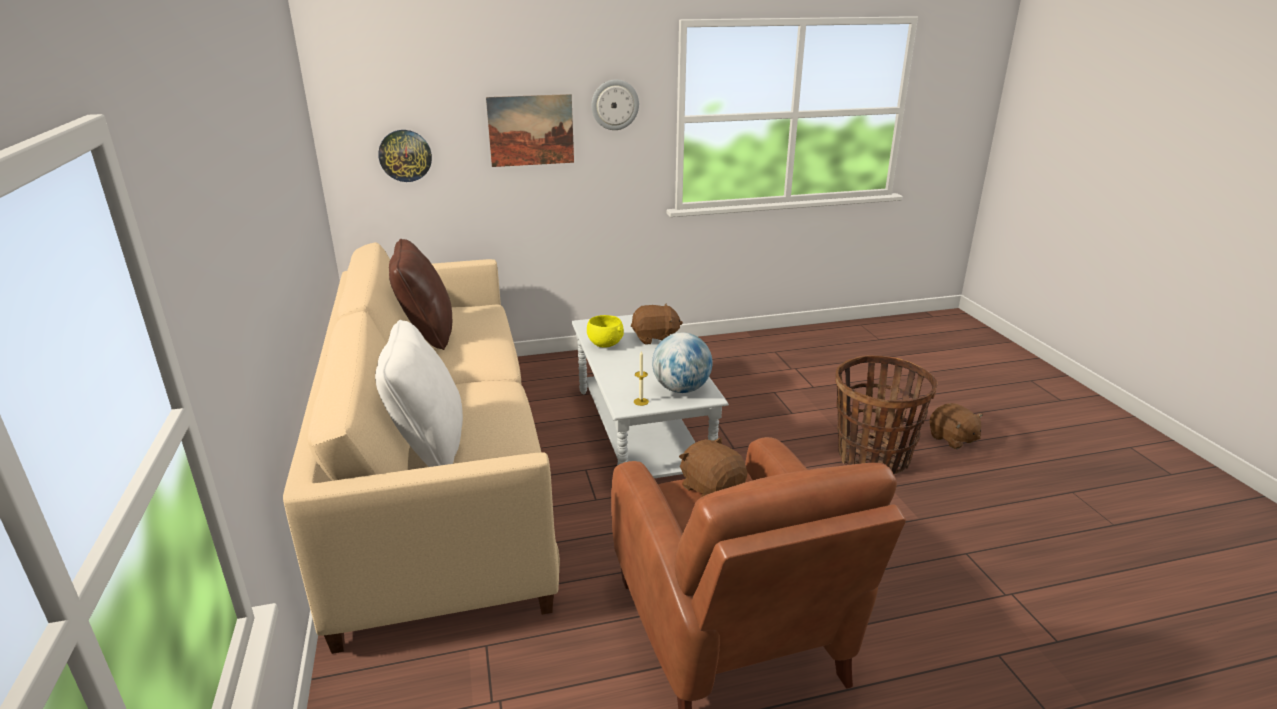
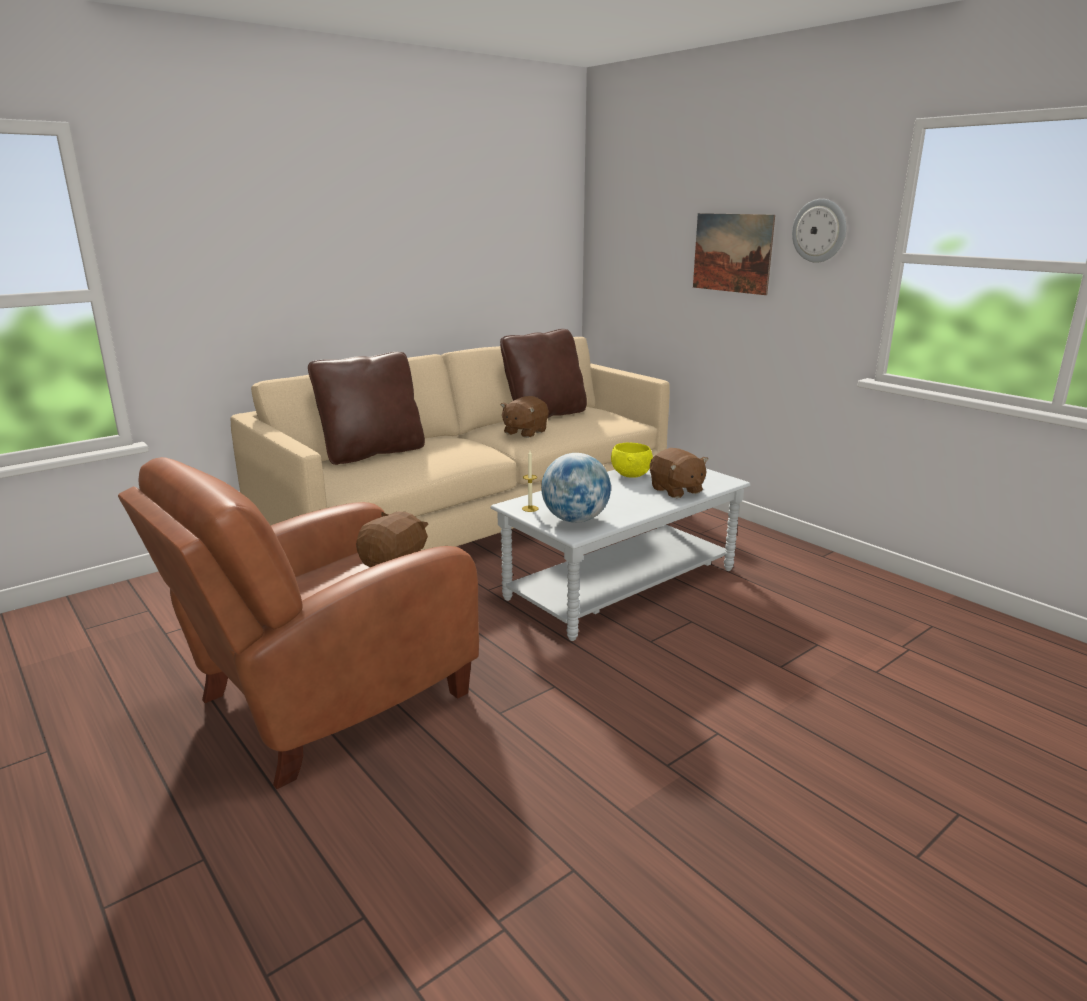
camera: 65 degrees right, 5 degrees down
(405, 155) = (633, 265): wall clock -> none
(429, 445) = (372, 453): white pillow -> brown pillow
(873, 457) = (743, 750): basket -> none
(952, 439) = (897, 832): brown plush toy -> brown plush toy (524, 432)

